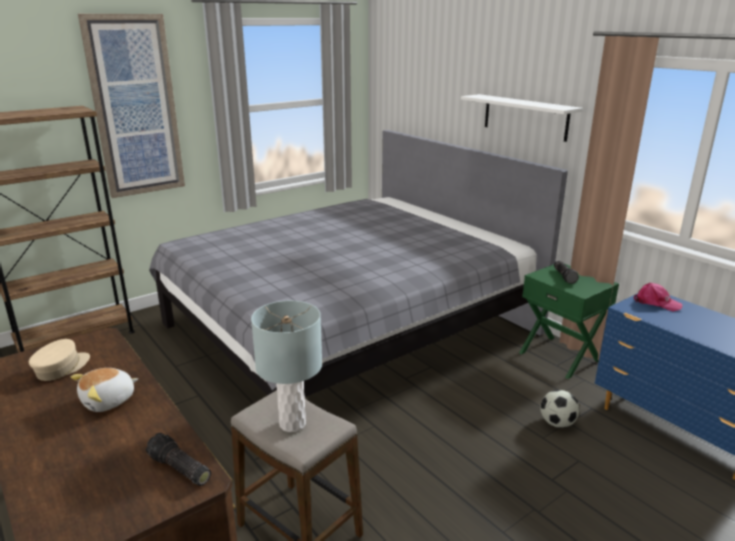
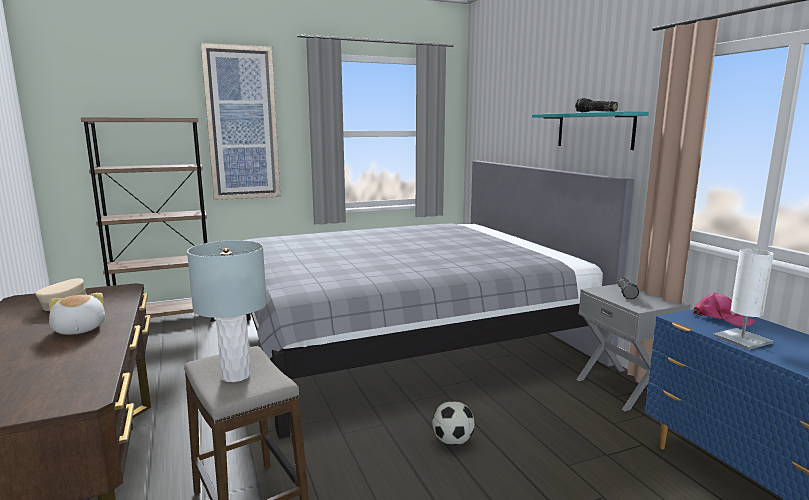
camera: 15 degrees right, 10 degrees down
(109, 401) = (78, 330): plush toy -> plush toy turned 90 degrees clockwise
(178, 469) = (75, 386): flashlight -> flashlight (595, 112)
(525, 117) = (594, 130): white shelf -> turquoise shelf
(557, 423) = (593, 453): football -> football (452, 441)
(560, 356) = (624, 388): green nightstand -> grey nightstand
(680, 325) = (742, 339): none -> white table lamp

